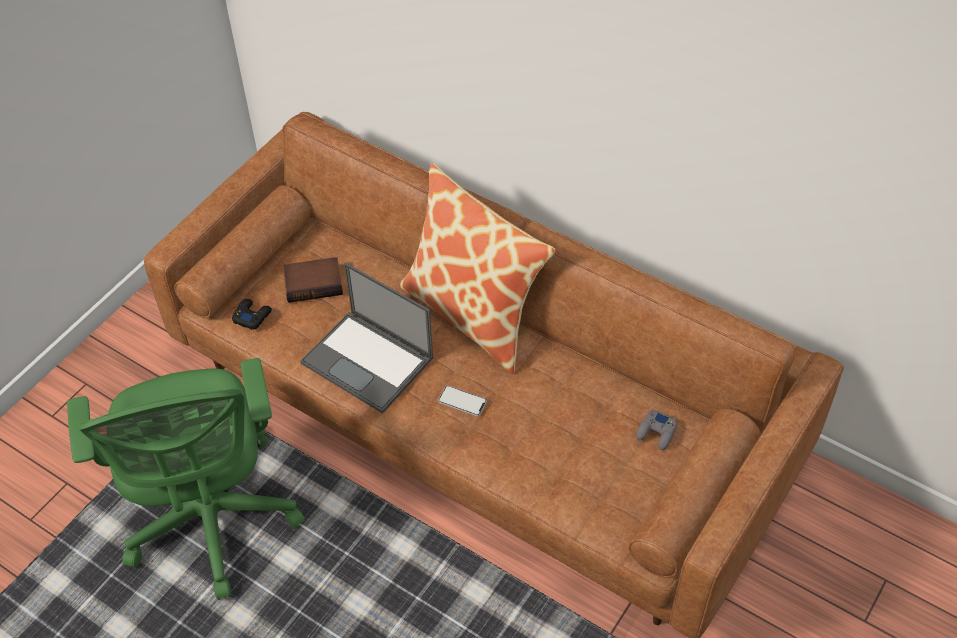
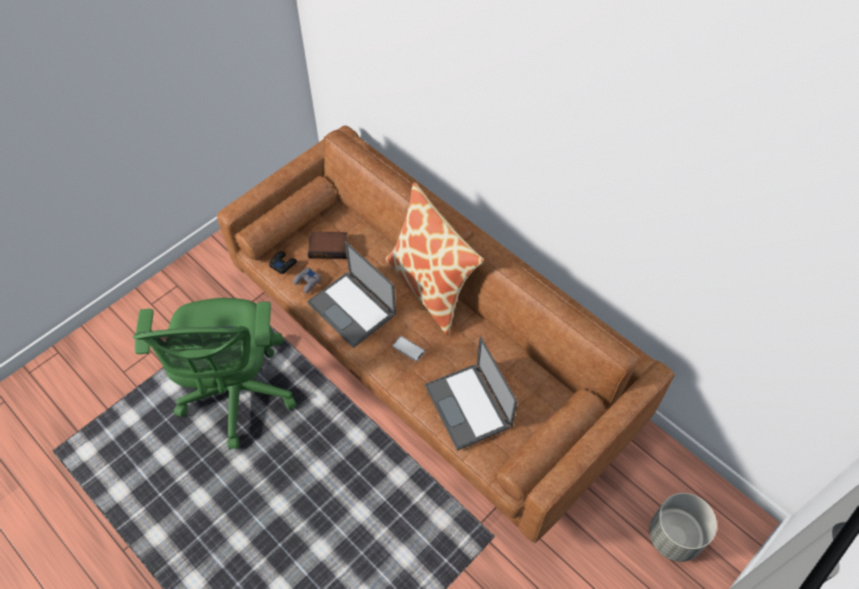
camera: 10 degrees right, 5 degrees up
(567, 464) = (469, 407): none -> laptop
(657, 433) = (535, 395): grey game controller -> grey game controller (307, 282)
(883, 601) = (674, 537): none -> grey planter

